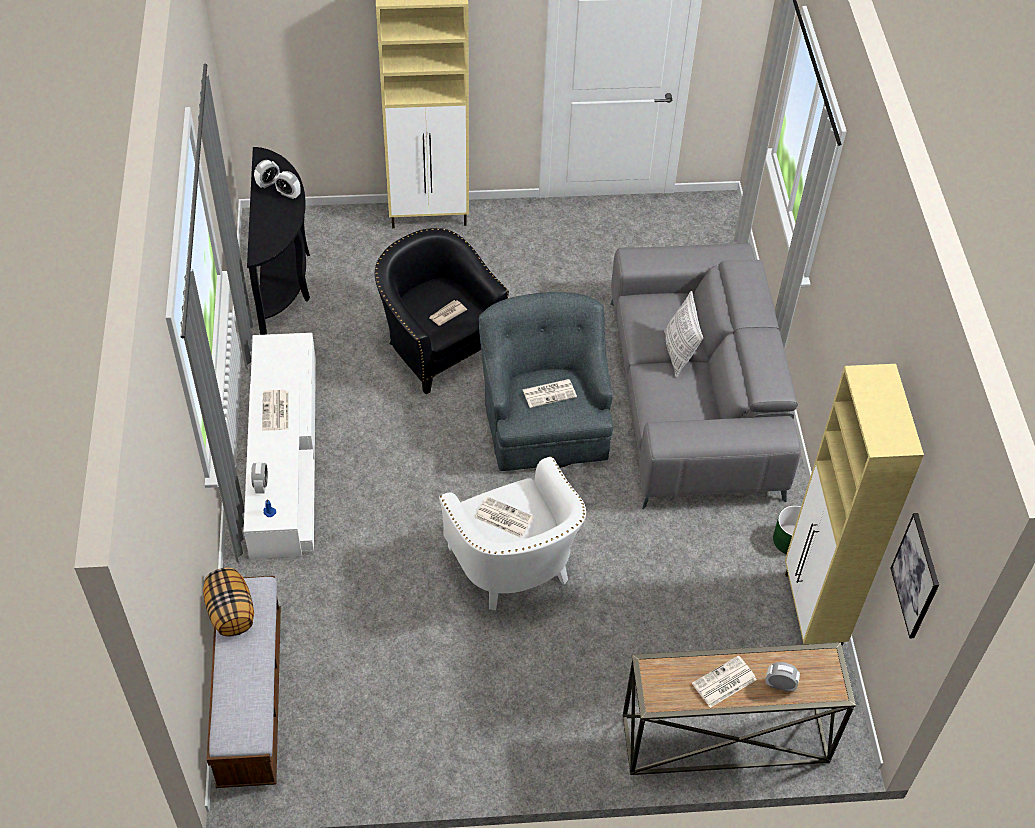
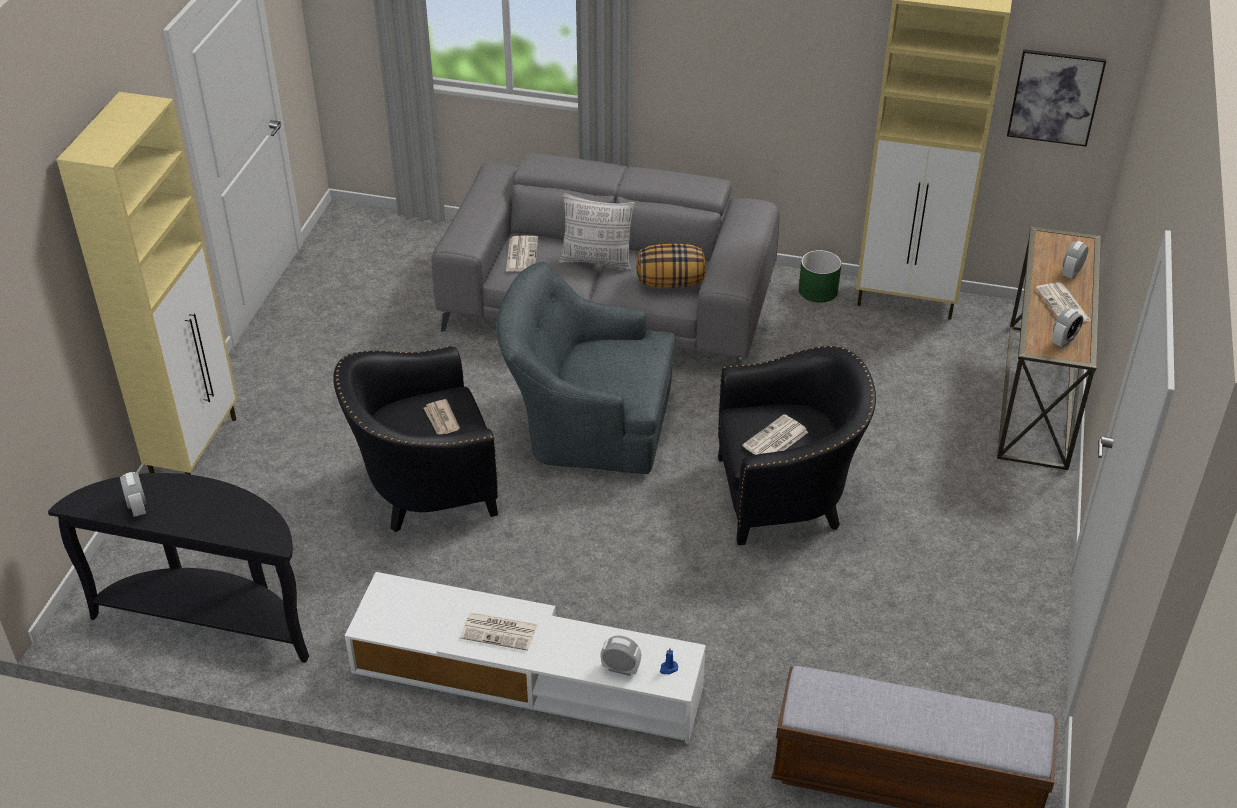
camera: 70 degrees left, 10 degrees down
(231, 612) = (841, 715): pillow -> pillow (670, 282)
(289, 194) = (176, 489): alarm clock -> alarm clock (1063, 341)
(514, 568) = (786, 496): white armchair -> black armchair
(550, 393) = (610, 363): newspaper -> newspaper (521, 254)

